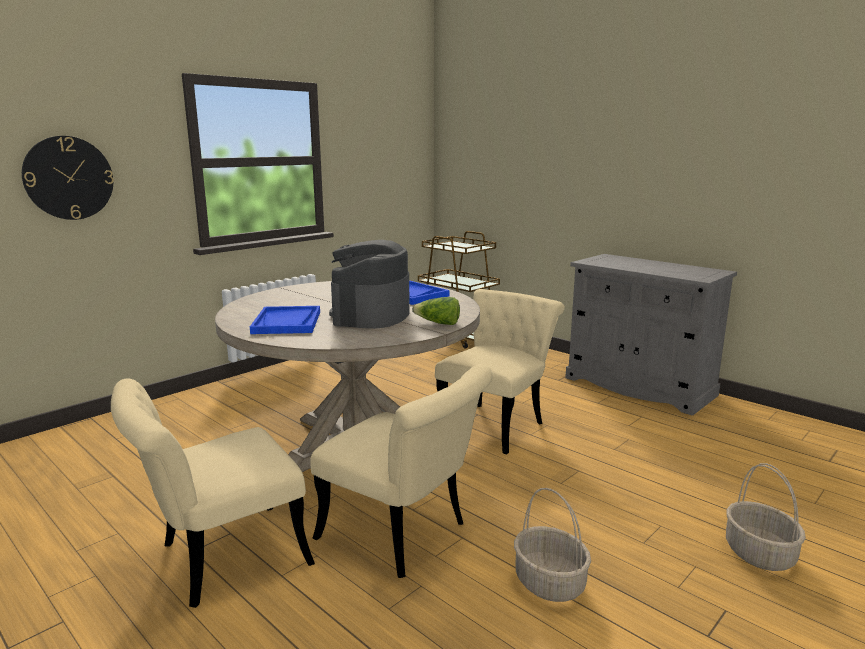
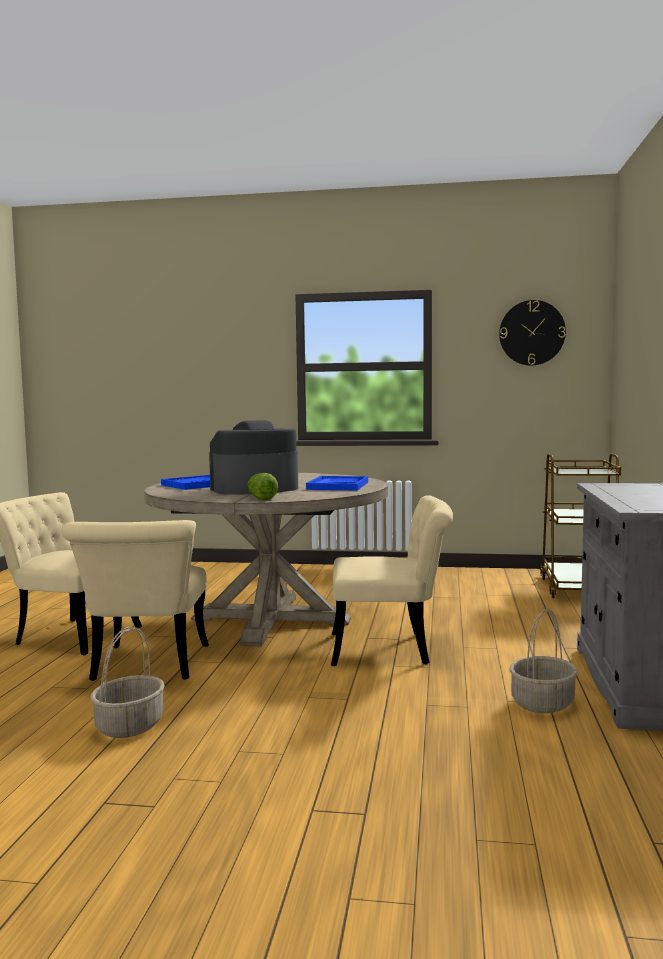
camera: 55 degrees right, 10 degrees down
(68, 178) = (203, 377): wall clock -> wall clock (532, 333)
(760, 554) = (286, 813): basket -> basket (542, 703)

